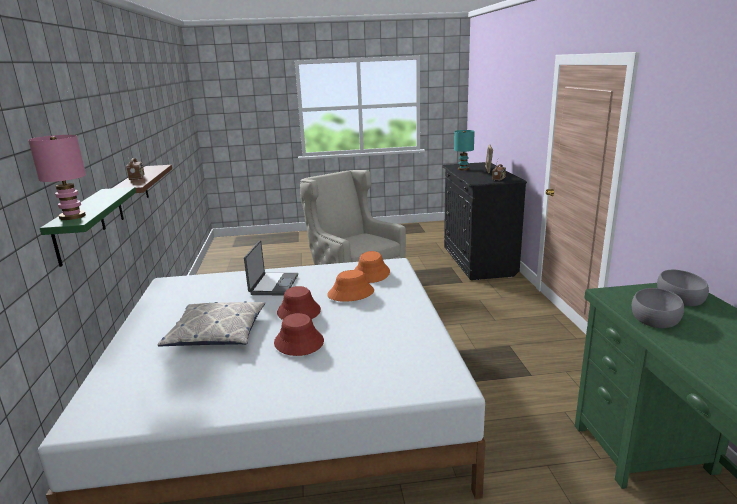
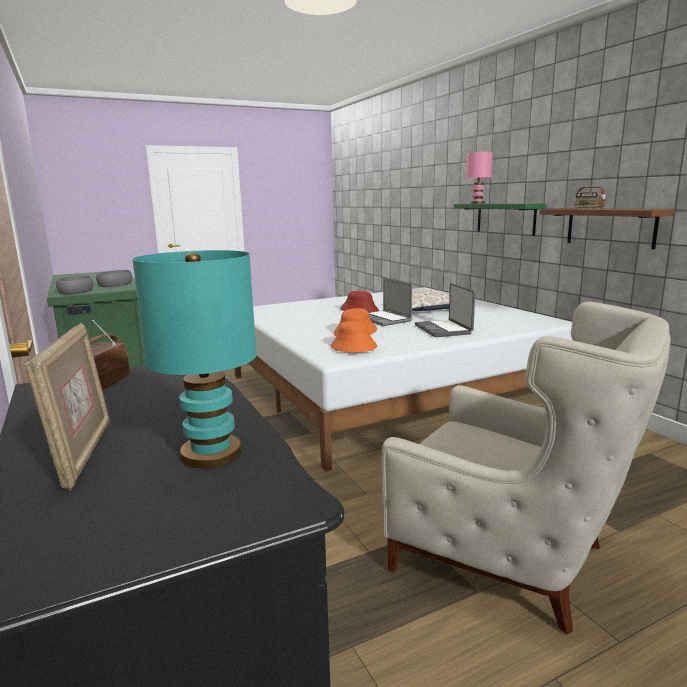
camera: 160 degrees right, 5 degrees down
(298, 311) = (384, 319): red hat -> laptop

